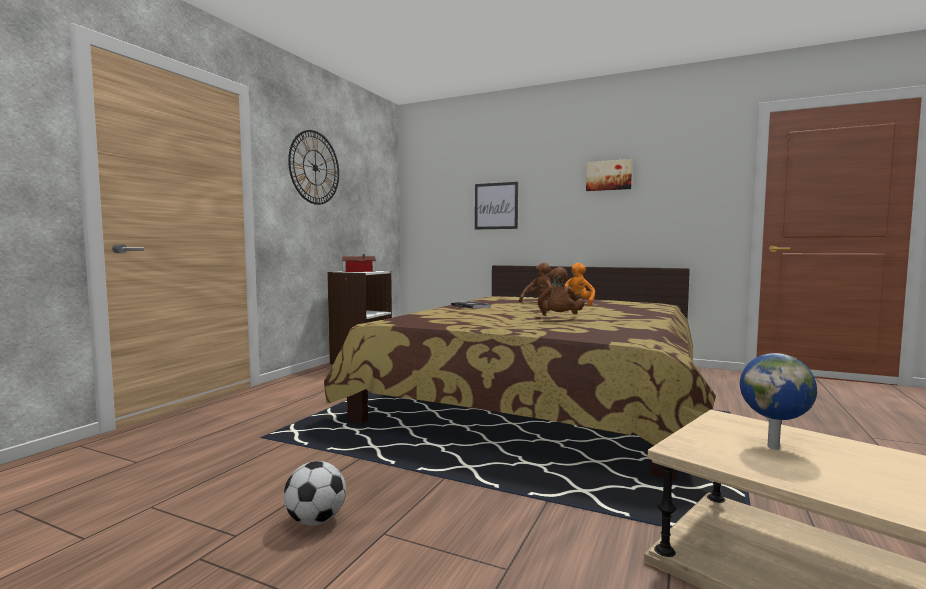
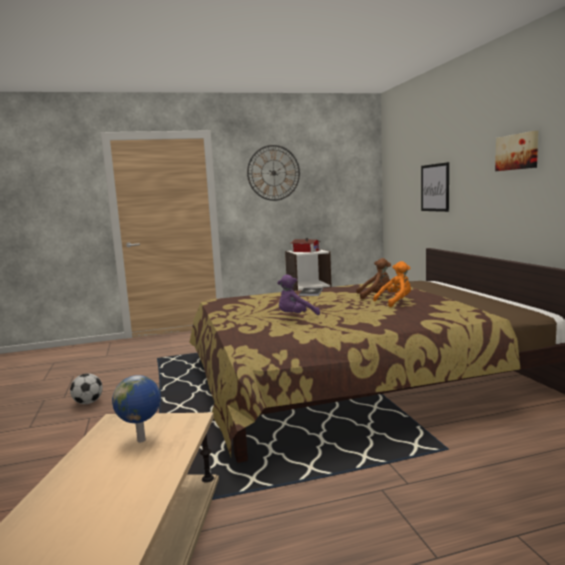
camera: 50 degrees right, 5 degrees up
(559, 318) = (296, 317): brown plush toy -> purple plush toy

